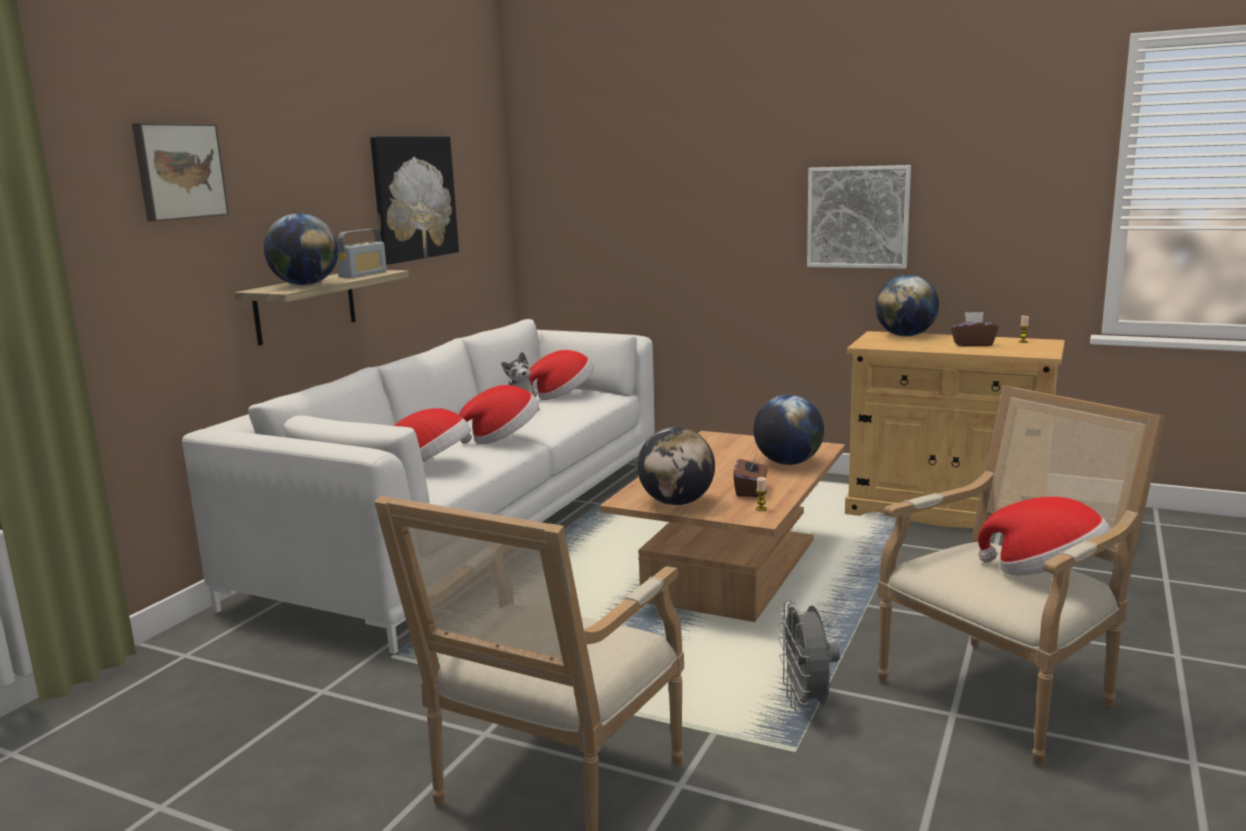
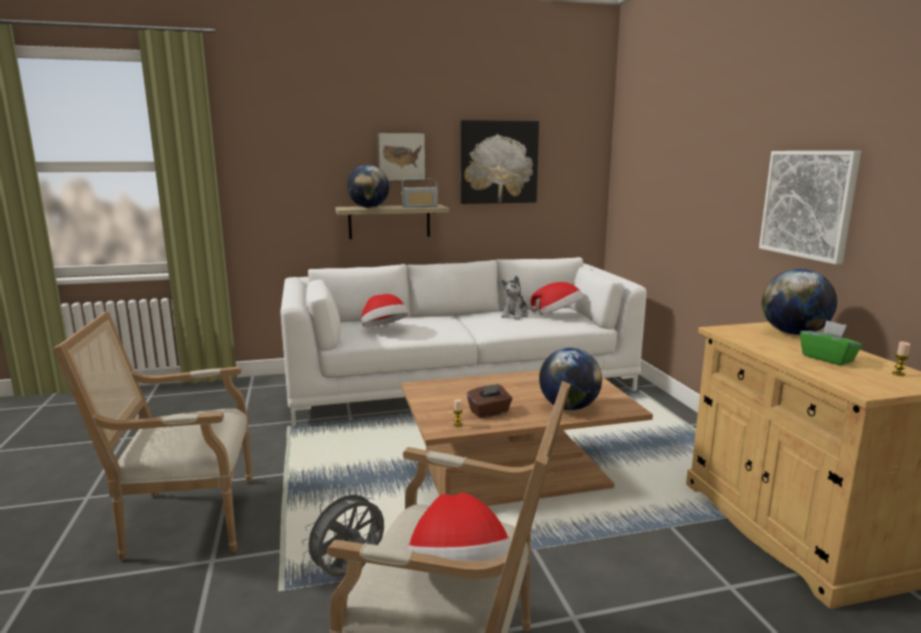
camera: 50 degrees right, 0 degrees up
(178, 171) = (305, 137): picture -> picture (401, 156)
(503, 438) = (453, 328): hat -> none
(676, 502) = (433, 399): globe -> none
(972, 344) = (827, 358): brown tissue box -> green tissue box

